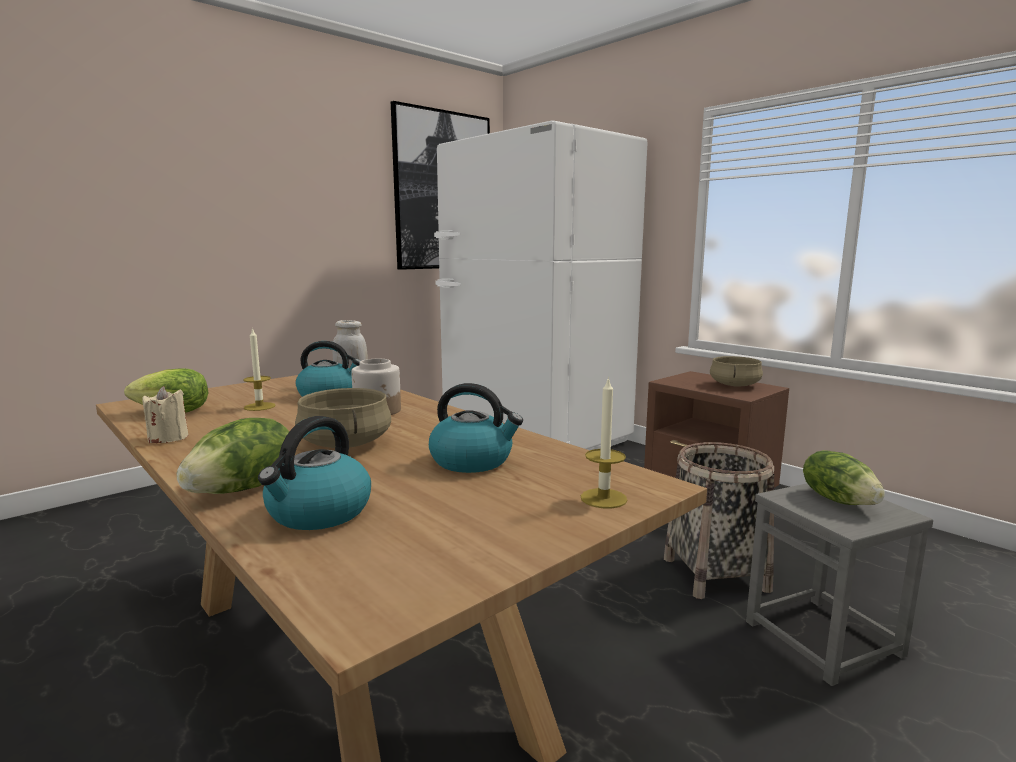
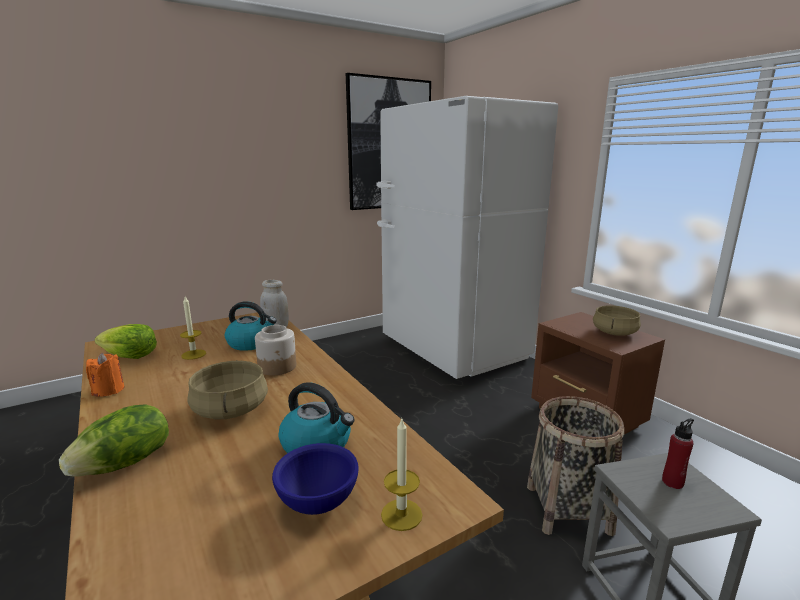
camera: 10 degrees right, 5 degrees up
(168, 438) = (108, 390): beige candle -> orange candle
(318, 513) = (161, 505): kettle -> none
(503, 497) = (316, 502): none -> blue bowl
(839, 500) = (672, 482): lettuce -> red bottle

